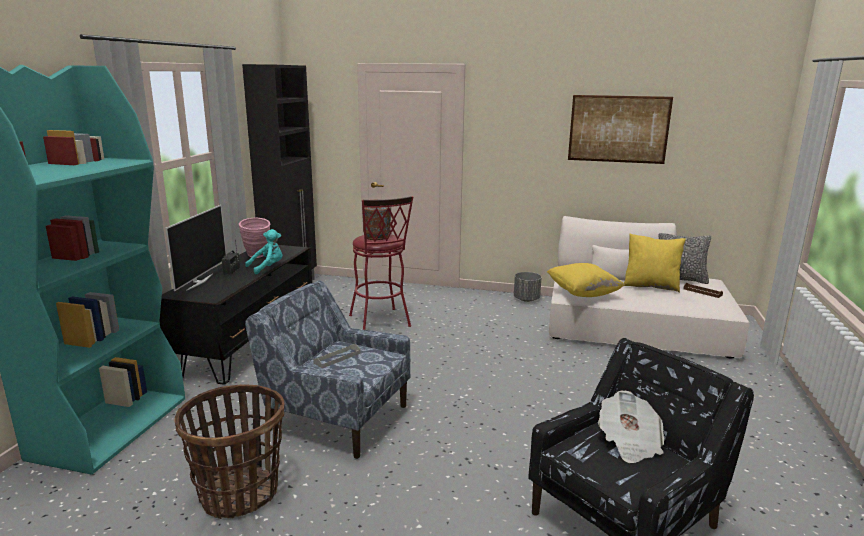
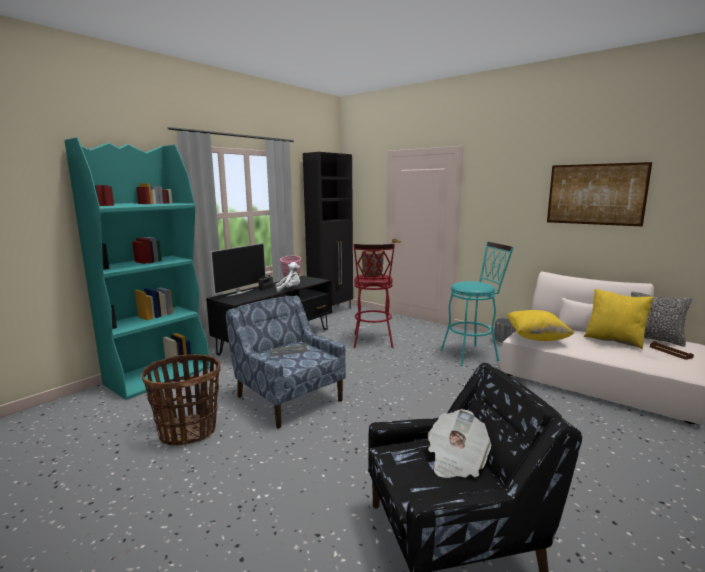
camera: 25 degrees right, 5 degrees down
(267, 268) = (289, 289): turquoise plush toy -> white plush toy
(505, 320) = (473, 354): none -> turquoise stool

